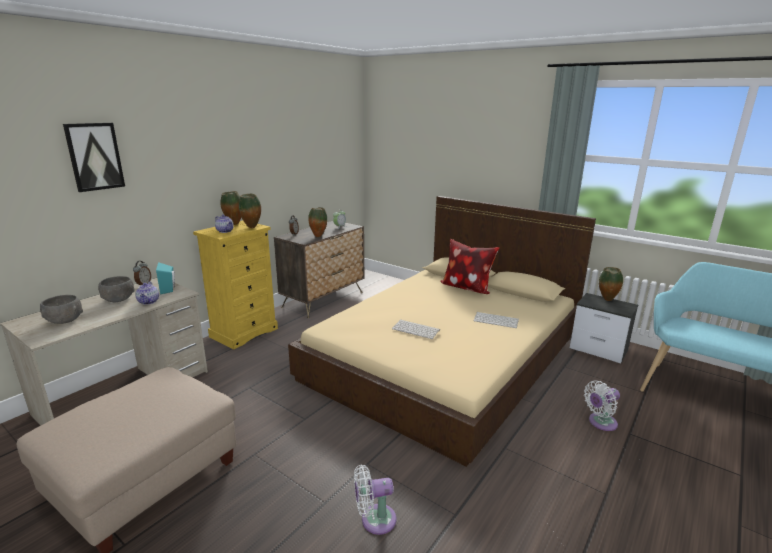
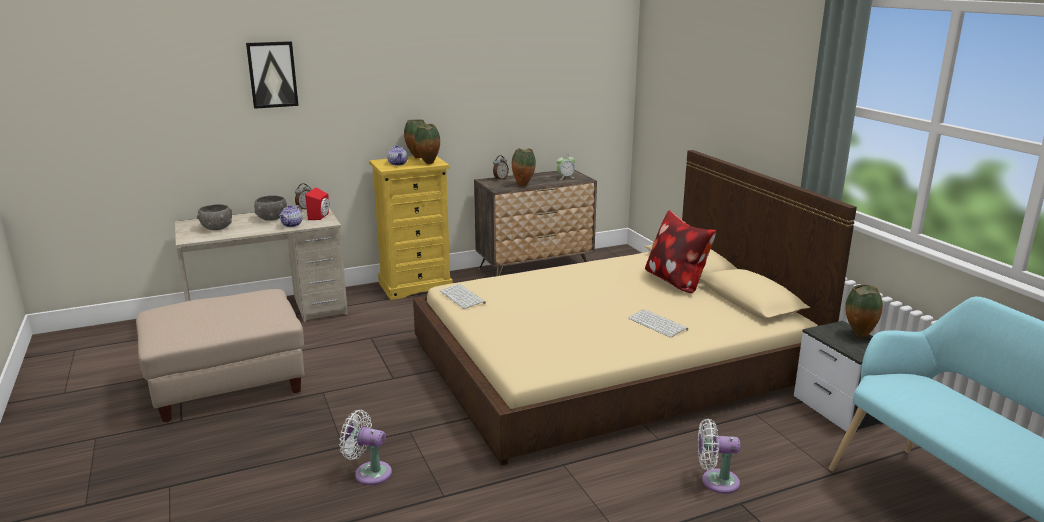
camera: 30 degrees right, 0 degrees up
(169, 289) = (320, 217): turquoise speaker -> red speaker
(416, 329) = (545, 311): keyboard -> keyboard (463, 297)

